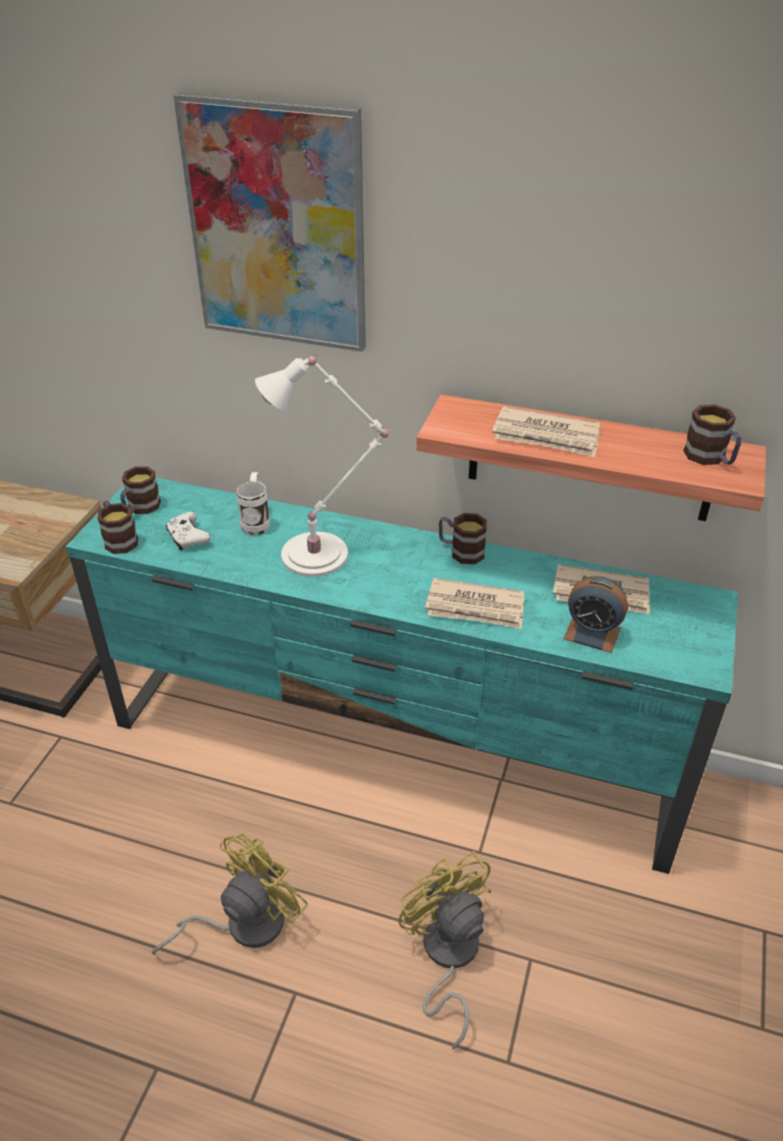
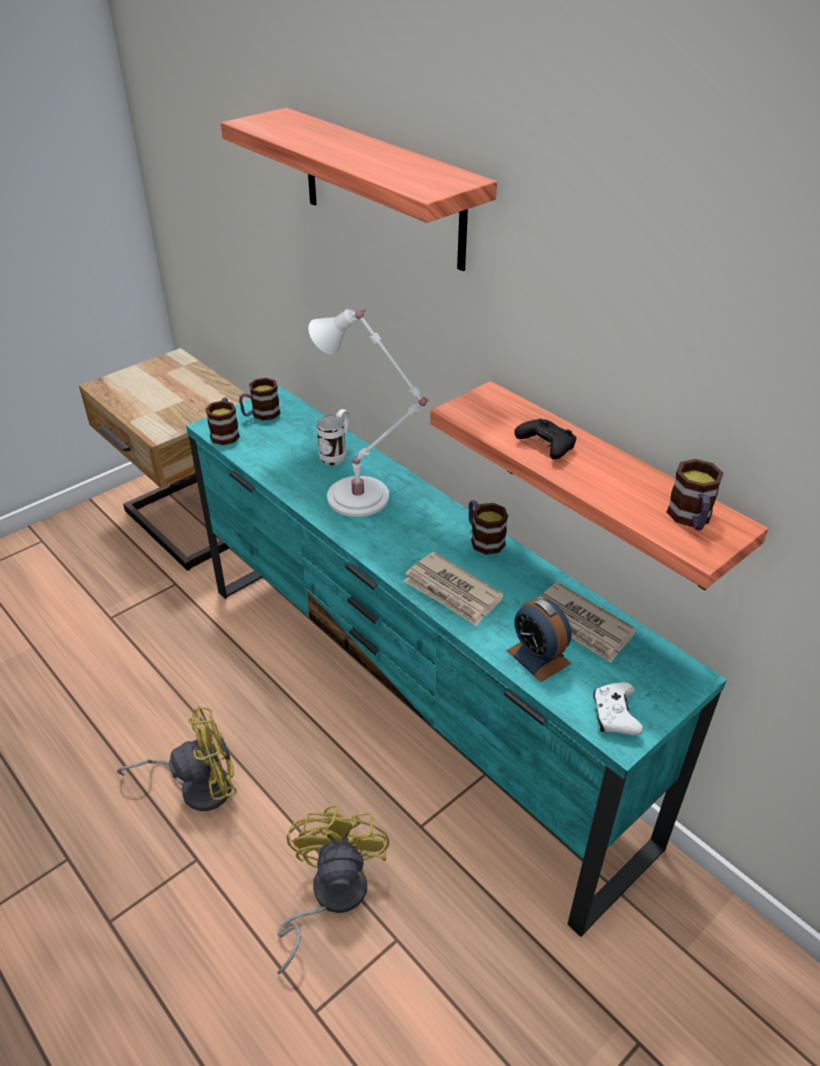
camera: 30 degrees right, 0 degrees up
(188, 538) = (275, 449): white game controller -> white game controller (615, 716)
(277, 227) = (382, 188): picture -> shelf
(546, 436) = (546, 446): newspaper -> black game controller

